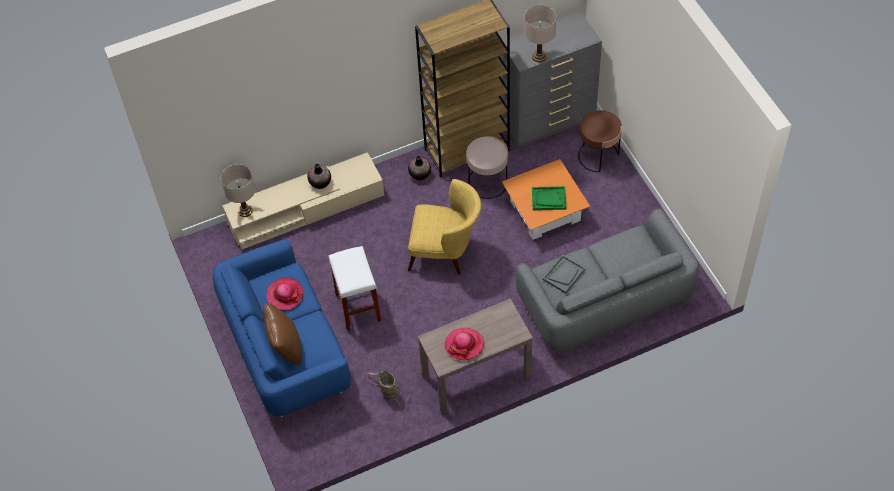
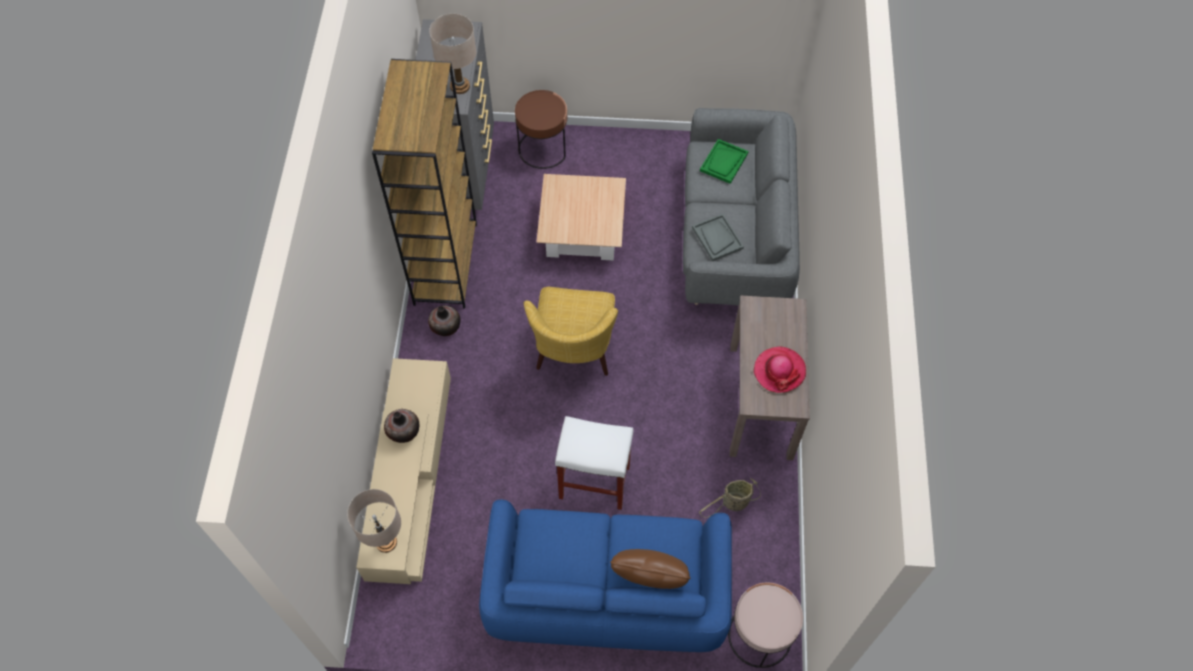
camera: 65 degrees left, 5 degrees up
(285, 295) = (568, 546): hat -> none
(446, 251) = (573, 352): yellow armchair -> yellow armchair turned 150 degrees clockwise
(487, 182) = (505, 265): pink side table -> pink side table (759, 636)
(545, 211) = (582, 231): orange coffee table -> beige coffee table
(548, 199) = (591, 210): green tray -> green tray (724, 162)

